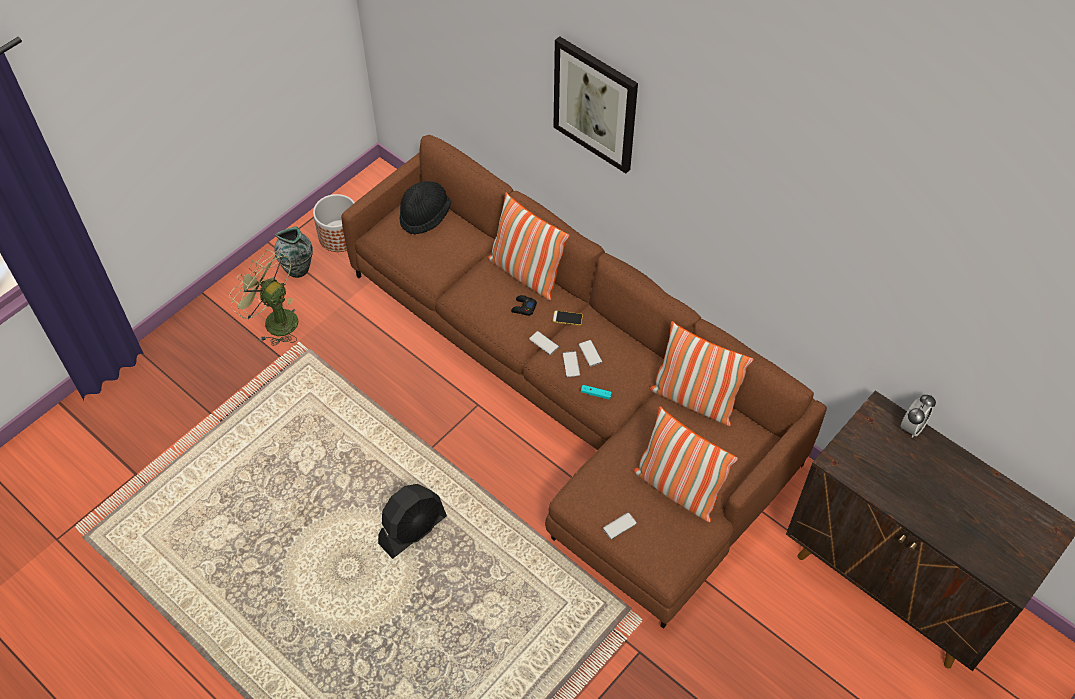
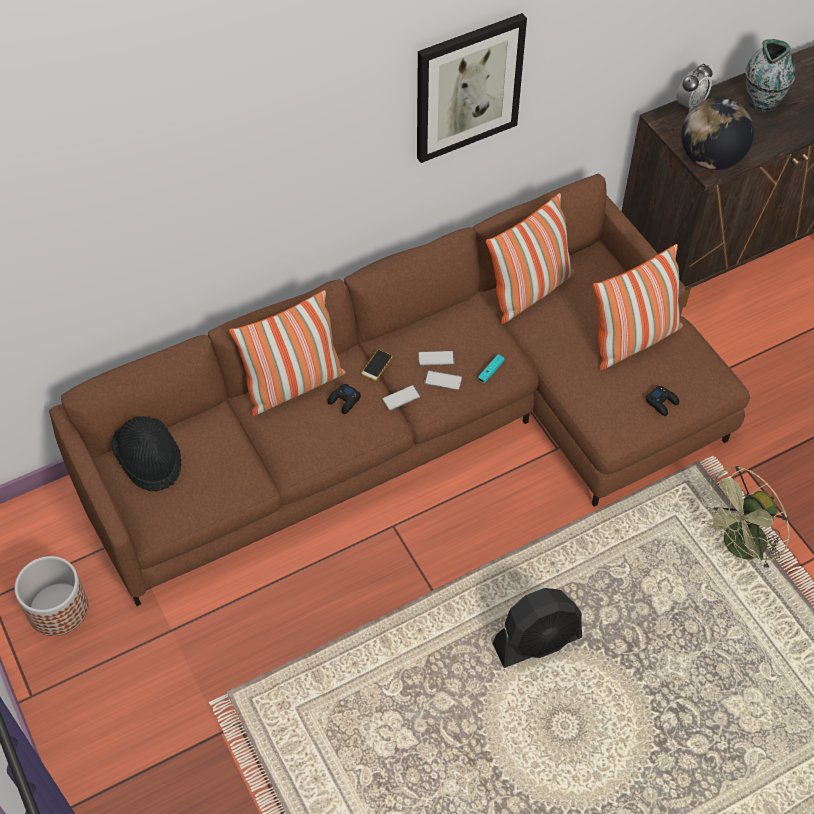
camera: 70 degrees left, 0 degrees up
(274, 320) = (158, 725): green fan -> green fan (738, 548)
(298, 269) = (86, 674): vase -> vase (762, 101)
(413, 530) = (537, 641): black fan -> black fan turned 90 degrees clockwise
(595, 104) = (270, 136): picture -> picture (467, 87)
(619, 526) = (662, 402): phone -> black game controller
(849, 458) = (710, 159): none -> globe
(912, 427) = (690, 105): alarm clock -> alarm clock turned 75 degrees clockwise

